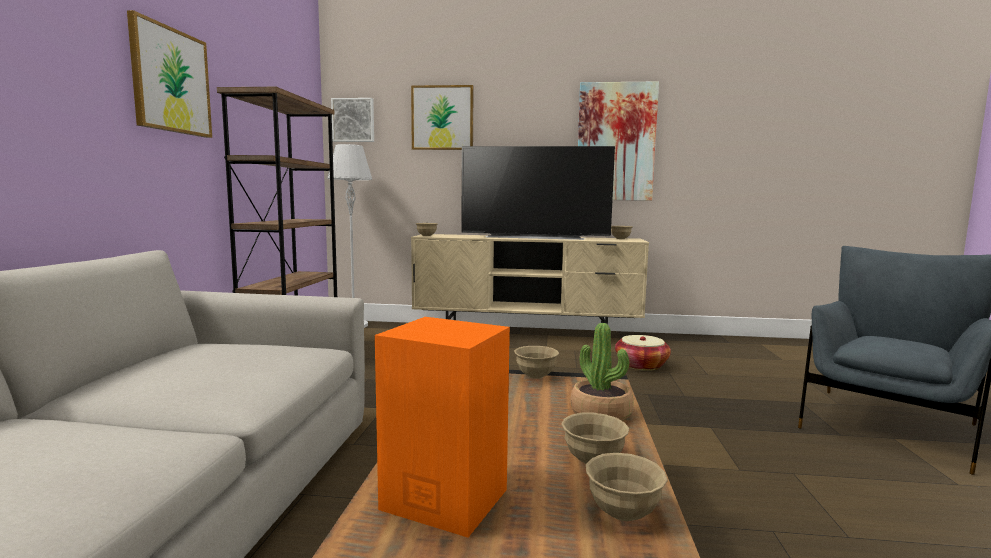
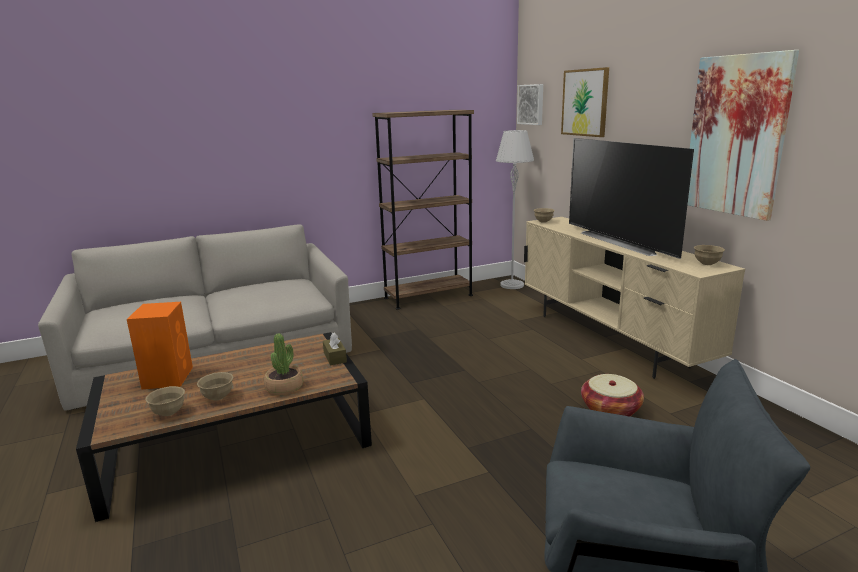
camera: 60 degrees right, 10 degrees up
(171, 80) = (333, 119): picture -> none
(535, 376) = (335, 357): beige bowl -> brown tissue box

